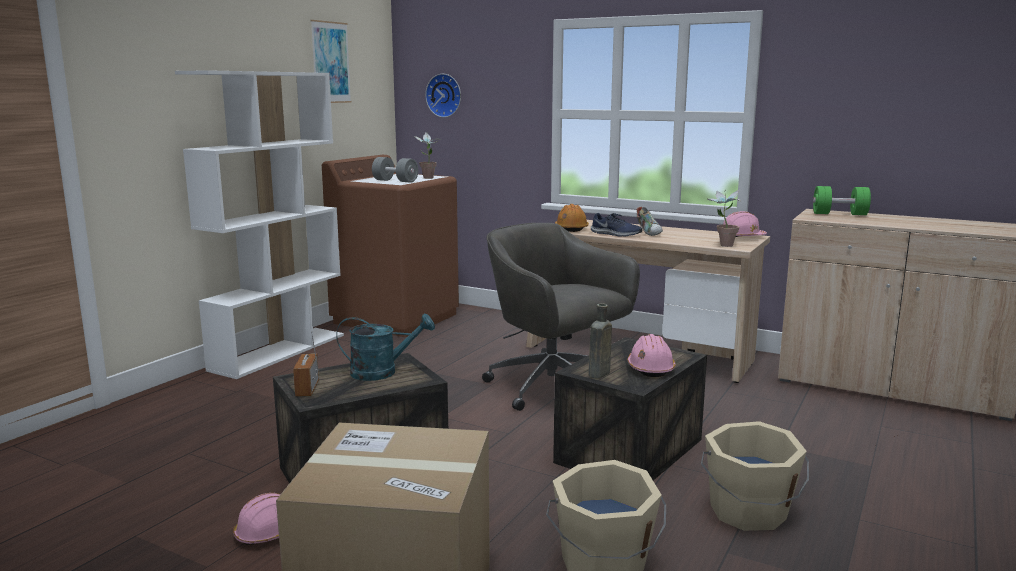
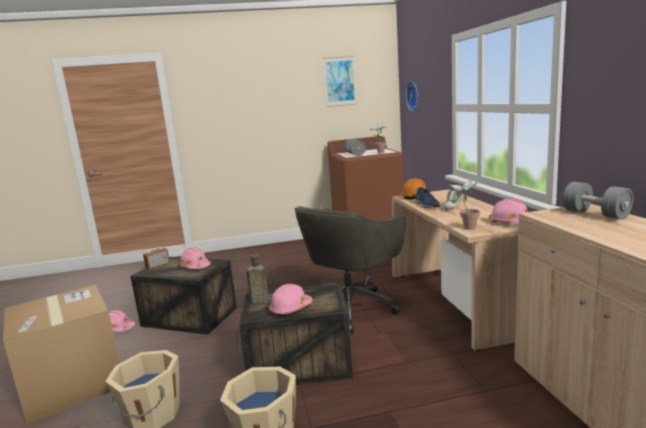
camera: 50 degrees right, 0 degrees up
(279, 352) = (285, 246): white bookcase -> none
(382, 372) = (195, 267): turquoise watering can -> pink hard hat
(554, 388) = (351, 307): grey office chair -> grey office chair turned 150 degrees counterclockwise
(839, 214) = (595, 214): green dumbbell -> grey dumbbell

